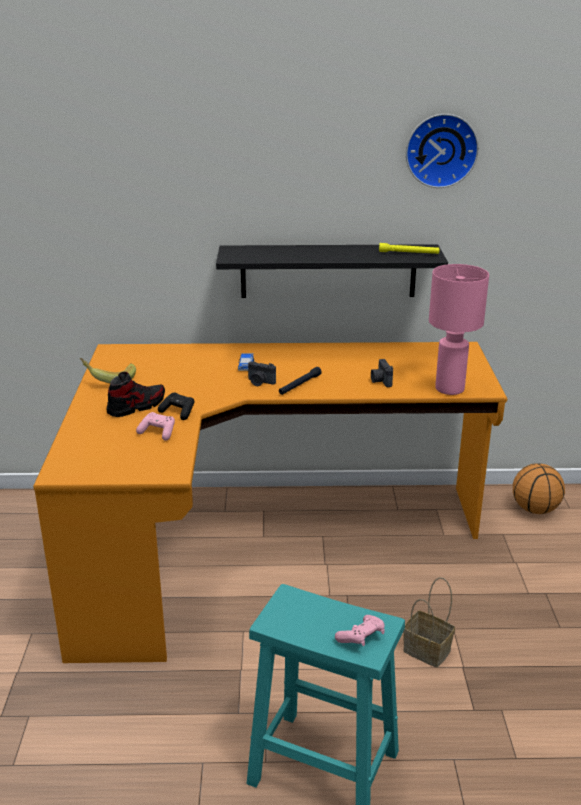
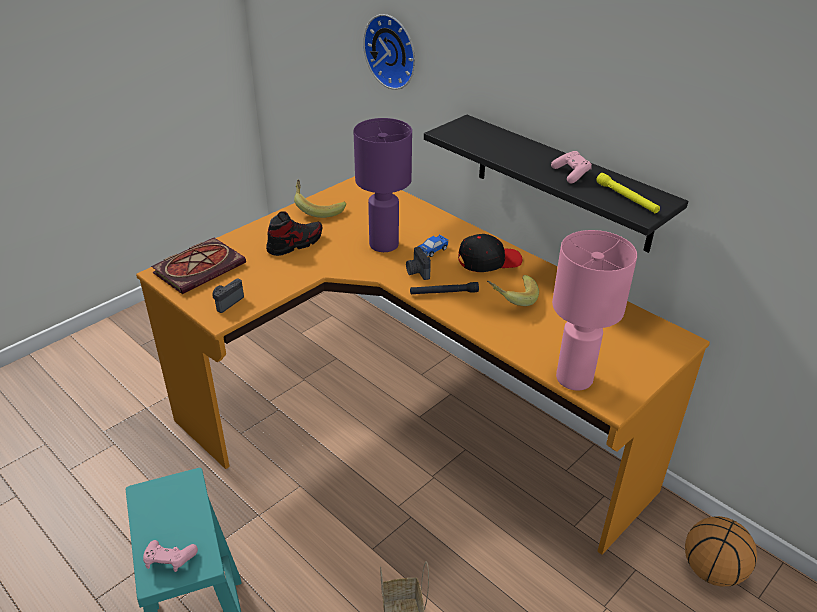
camera: 45 degrees right, 10 degrees up
(86, 454) = (200, 267): none -> book
(136, 406) = (295, 244): shoe -> shoe turned 45 degrees counterclockwise
(158, 432) = (269, 276): pink game controller -> pink game controller (571, 174)
(178, 412) = (312, 266): black game controller -> none
(206, 378) = (384, 244): none -> purple table lamp
(293, 357) = (489, 261): none -> black cap
(344, 369) = (511, 298): none -> banana
(380, 381) = (521, 330): camera -> camera (226, 302)
(441, 150) = (714, 78): wall clock -> wall clock (393, 51)

